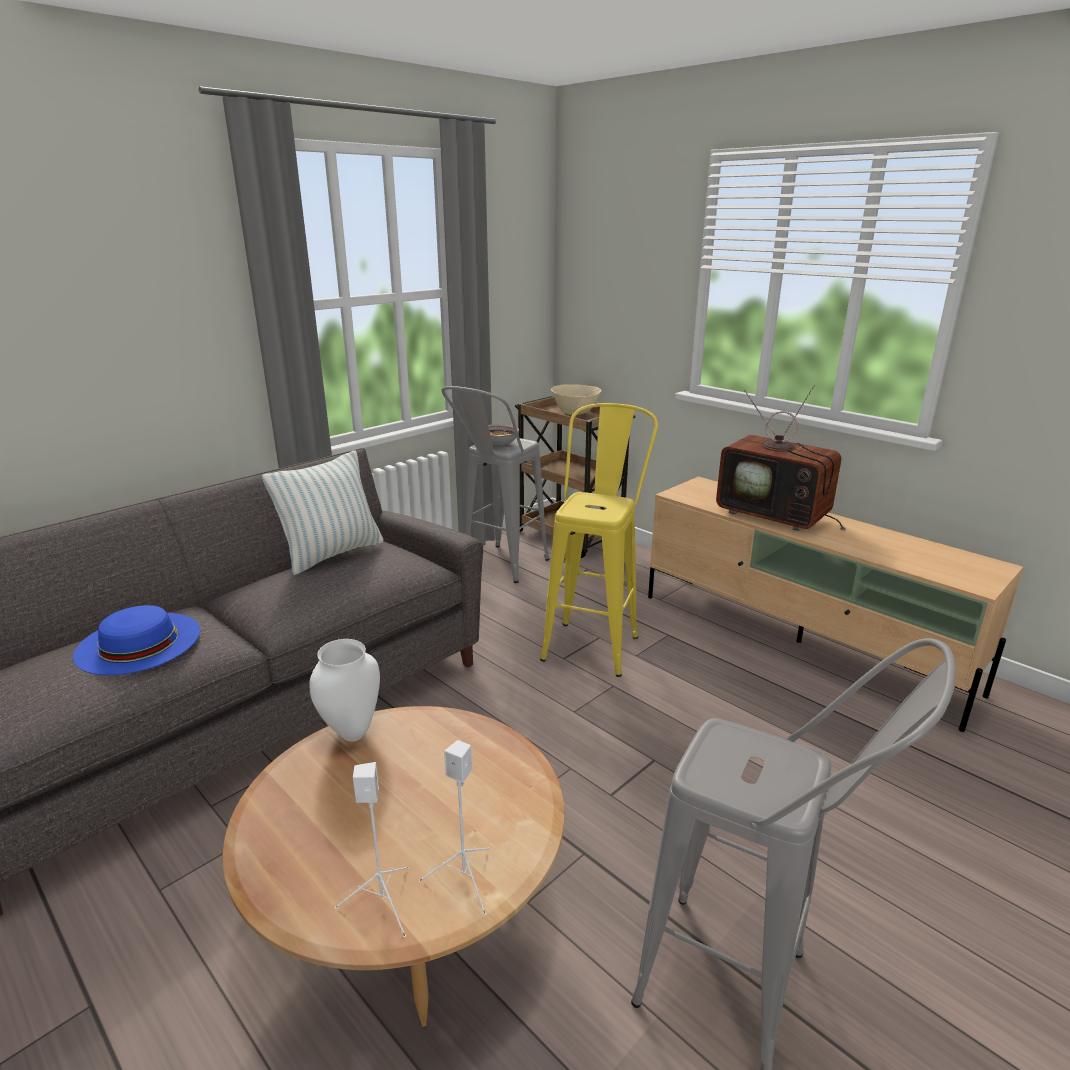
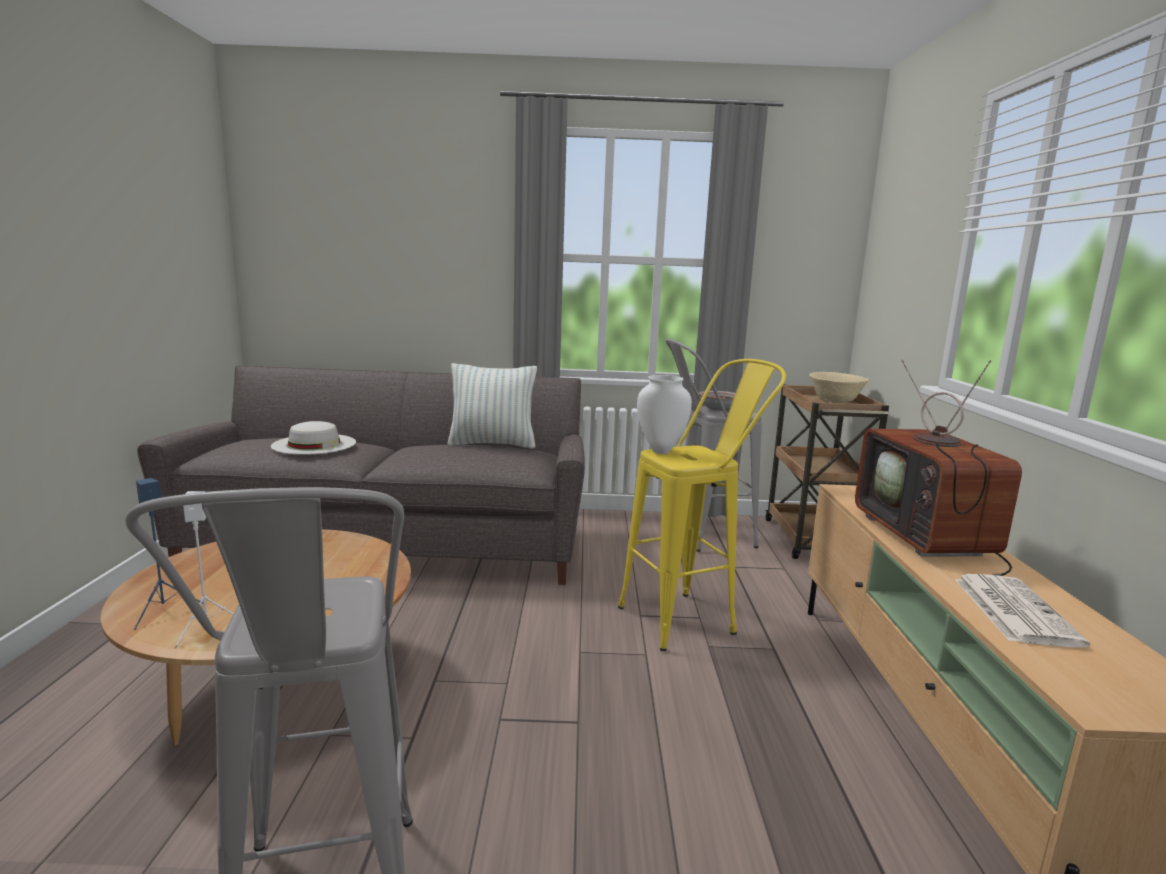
camera: 45 degrees right, 10 degrees down
(139, 642) = (314, 444): blue hat -> white hat
(352, 734) = (331, 537): white vase -> white vase (660, 451)
(383, 902) = (165, 610): white speaker -> blue speaker
(880, 548) = (1012, 610): none -> newspaper

